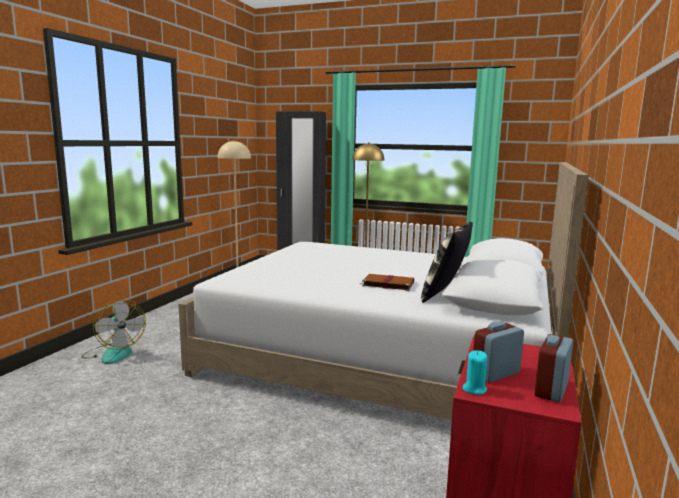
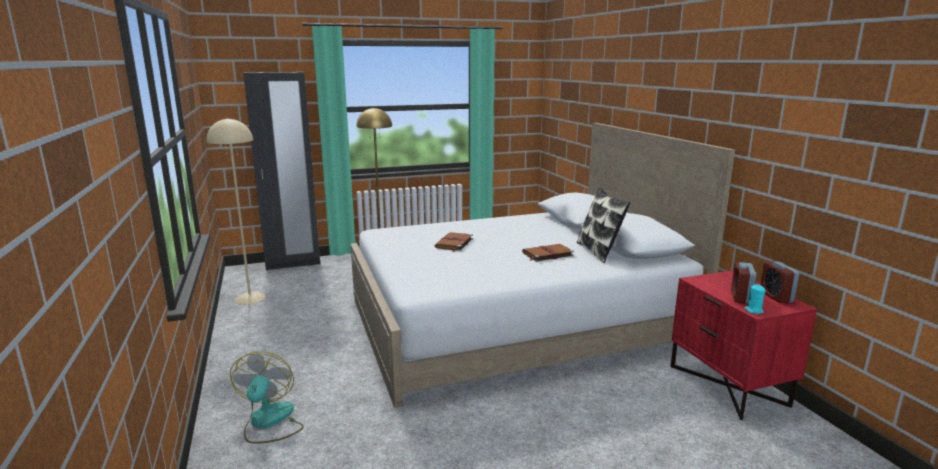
camera: 40 degrees left, 5 degrees up
(114, 353) = (269, 422): fan -> fan turned 105 degrees counterclockwise
(334, 260) = (454, 243): none -> brown book

